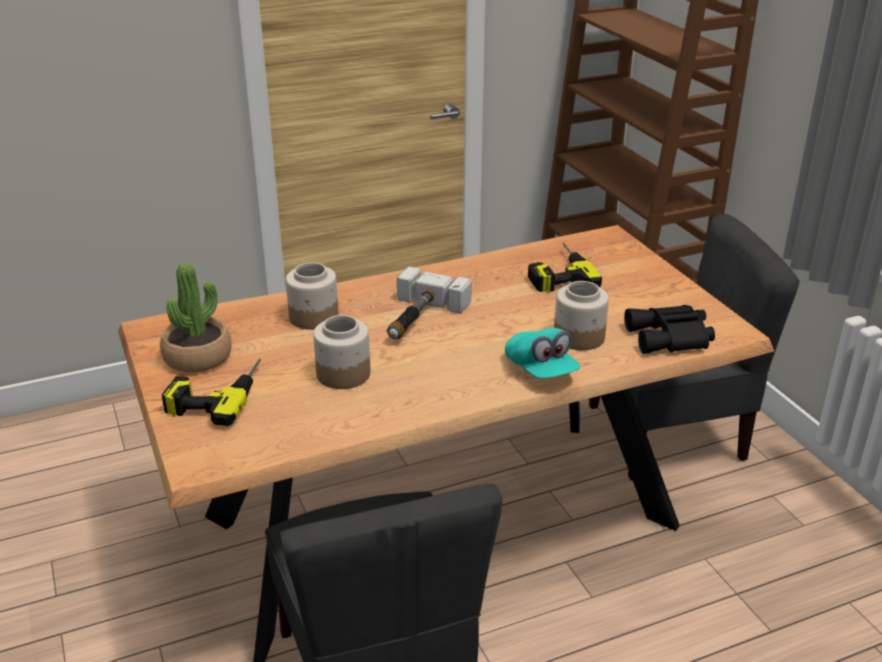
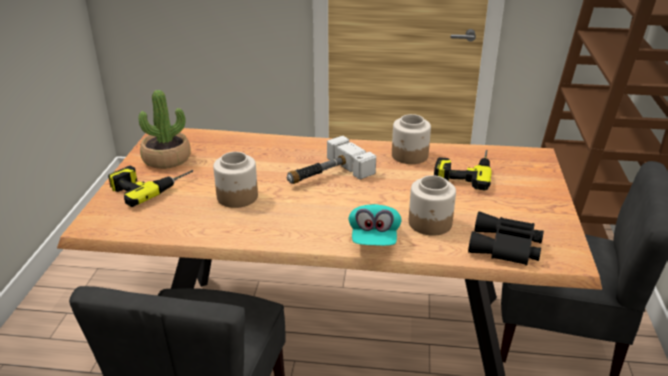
camera: 30 degrees right, 0 degrees up
(314, 317) = (261, 154): jar -> jar (410, 156)

